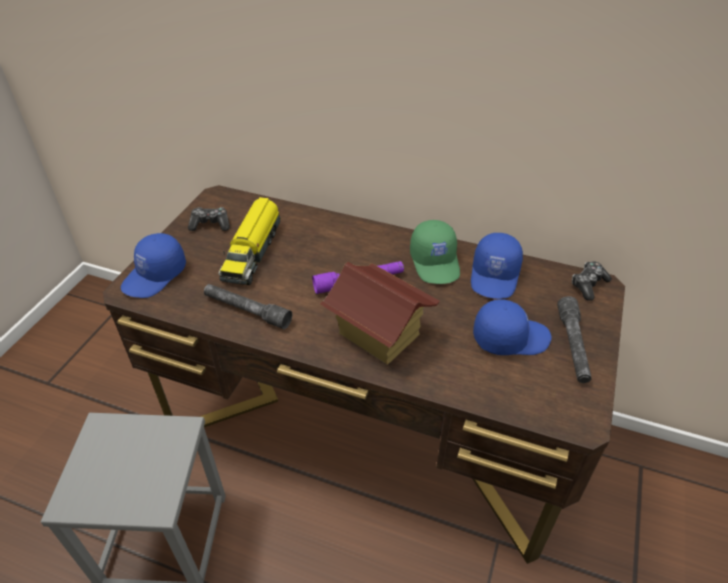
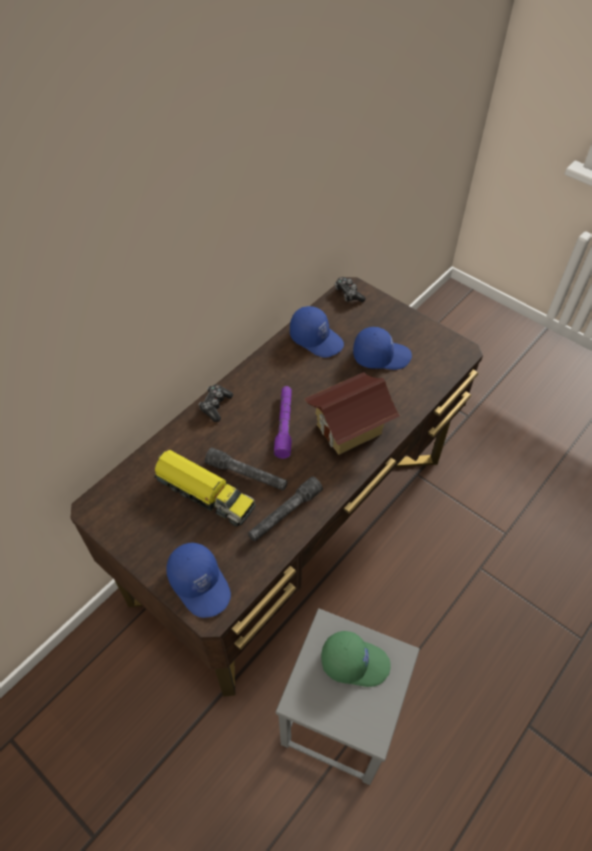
camera: 70 degrees left, 10 degrees up
(210, 224) = (141, 522): game controller -> game controller (215, 406)
(436, 262) = (284, 368): green cap -> green cap (354, 661)
(510, 337) = (381, 355): blue cap -> blue cap turned 75 degrees clockwise
(573, 346) = (401, 327): grey flashlight -> grey flashlight (247, 475)

